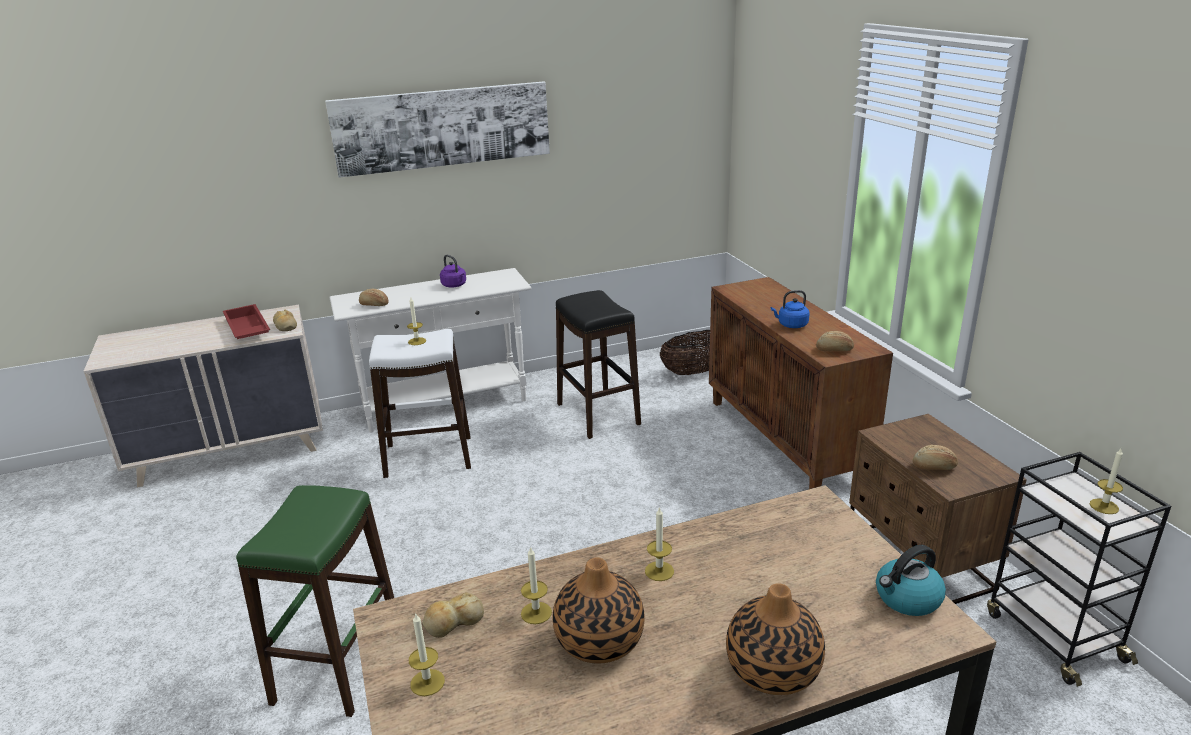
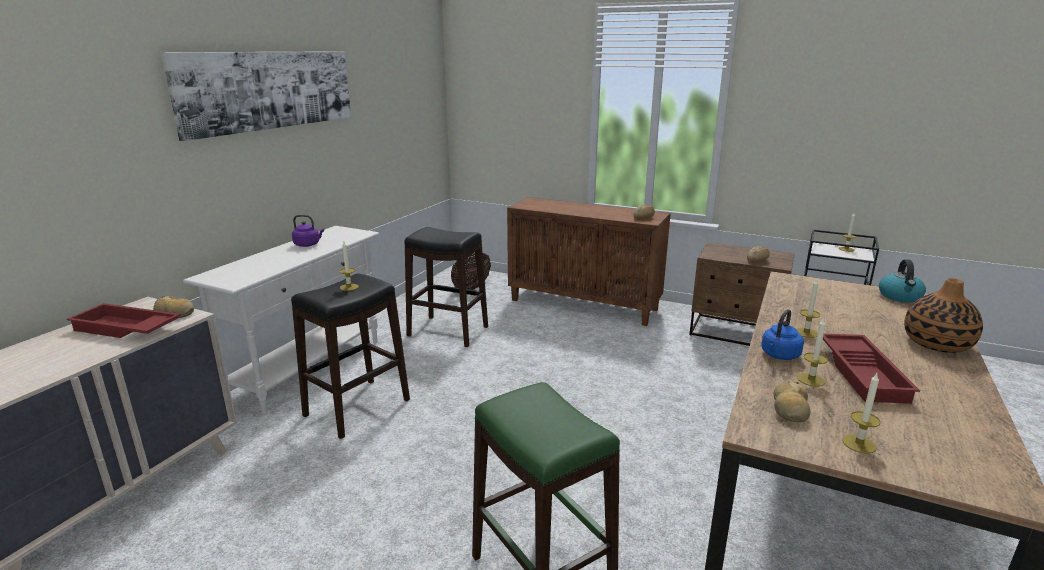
camera: 45 degrees left, 5 degrees down
(374, 305) = (256, 273): bread -> none
(429, 456) = (357, 407): white stool -> black stool
(599, 640) = (864, 373): vase -> red tray
(791, 325) = (596, 213): blue kettle -> blue kettle (779, 355)

